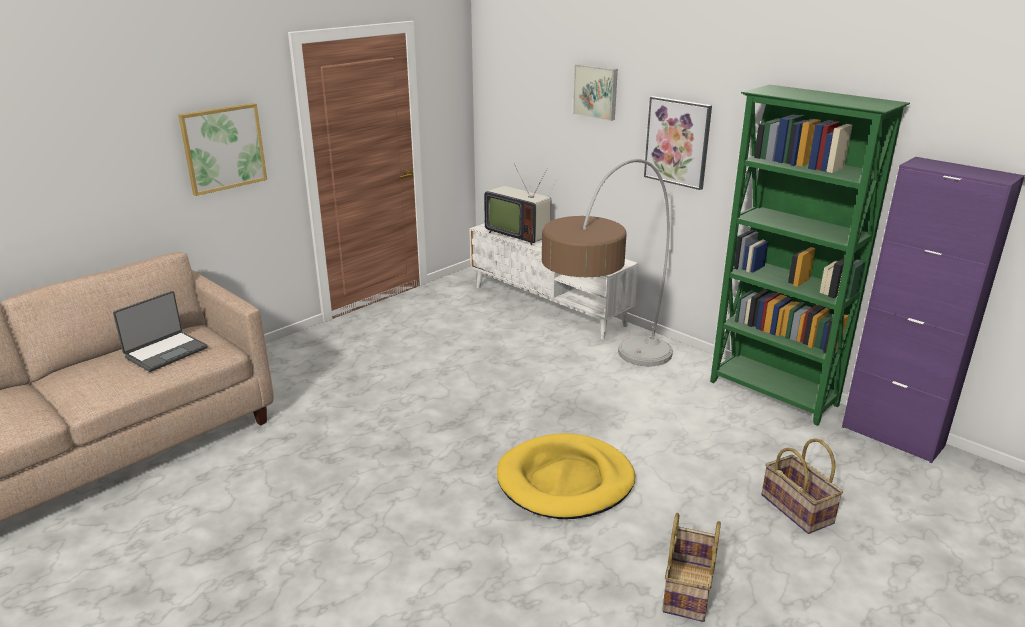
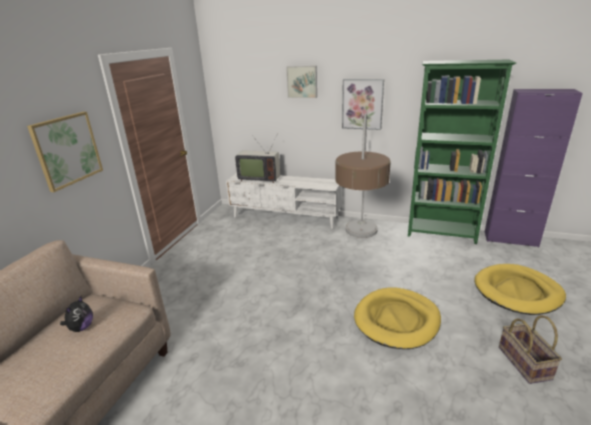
camera: 25 degrees left, 0 degrees up
(165, 352) = (81, 328): laptop -> plush toy
(798, 509) = (517, 291): basket -> yellow dog bed

